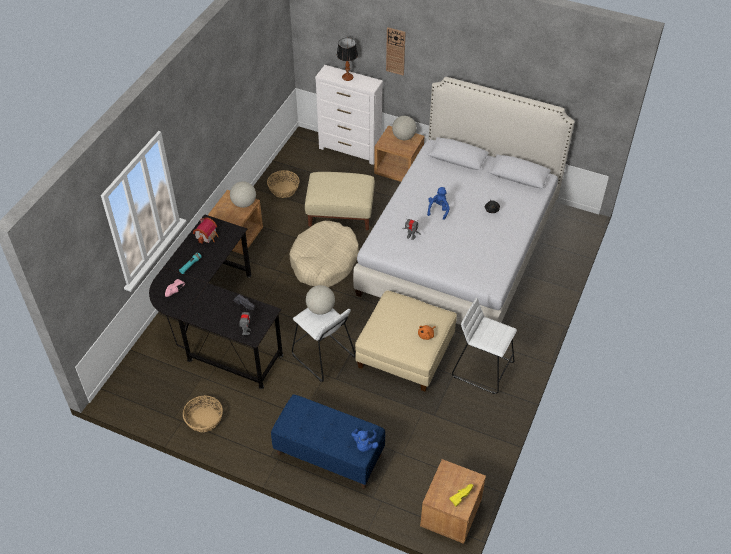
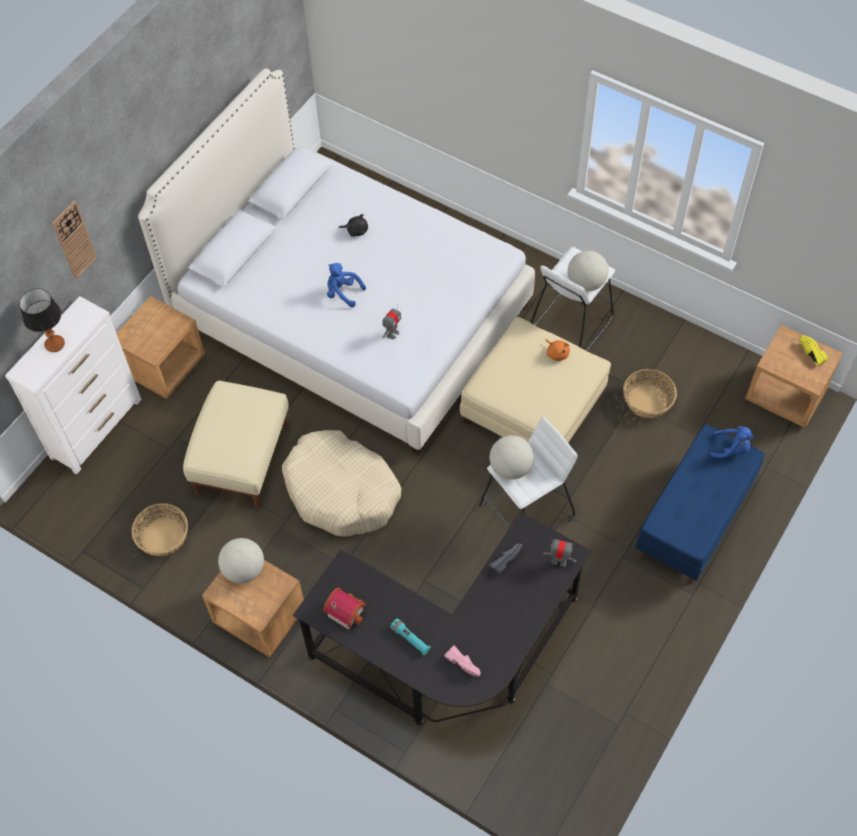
camera: 80 degrees left, 10 degrees up
(204, 420) = (625, 680): basket -> basket (648, 401)
(403, 137) = (146, 323): globe -> globe (586, 283)

